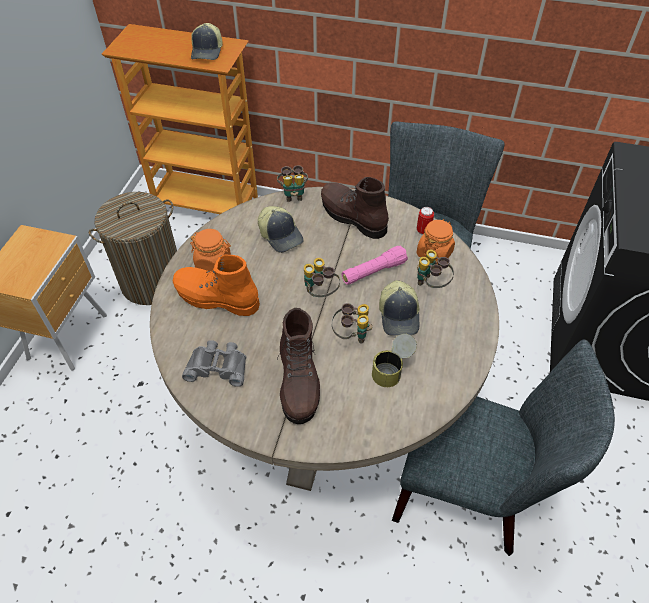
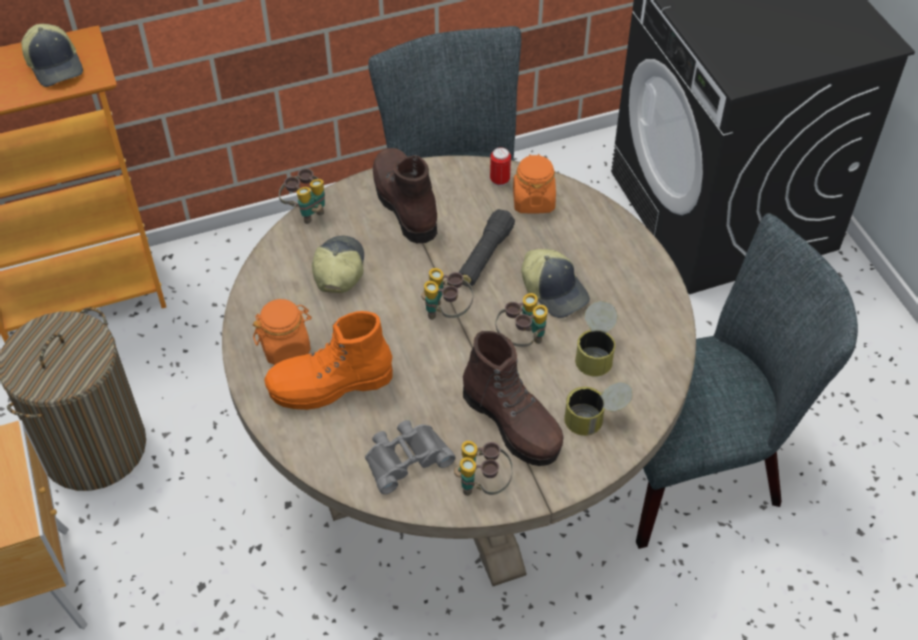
camera: 35 degrees left, 0 degrees up
(281, 235) = (338, 269): cap -> cap turned 105 degrees counterclockwise
(352, 217) = (404, 204): brown boot -> brown boot turned 60 degrees clockwise
(354, 413) = (595, 419): none -> can
(373, 272) = (485, 256): pink flashlight -> black flashlight
(431, 284) = (559, 238): binoculars -> binoculars (482, 485)

